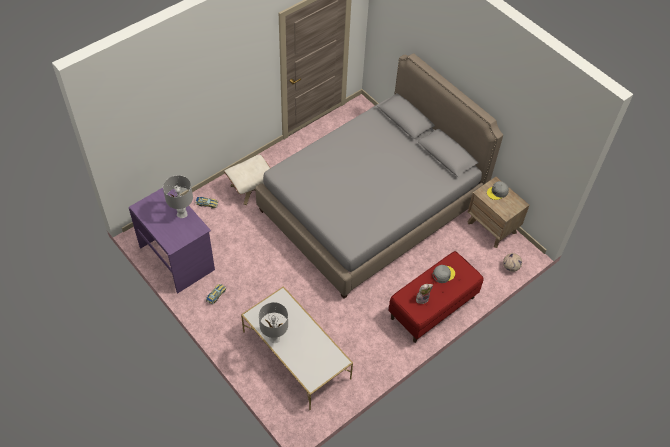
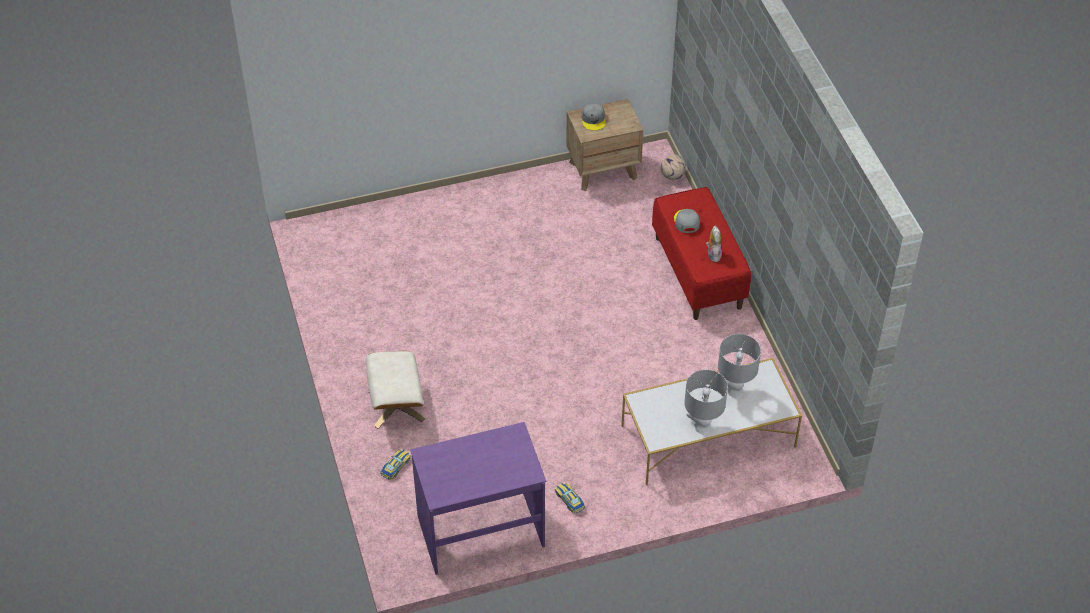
camera: 65 degrees left, 5 degrees down
(182, 213) = (477, 447): grey table lamp -> grey table lamp (734, 391)
(371, 206) = (504, 278): grey bed -> none

